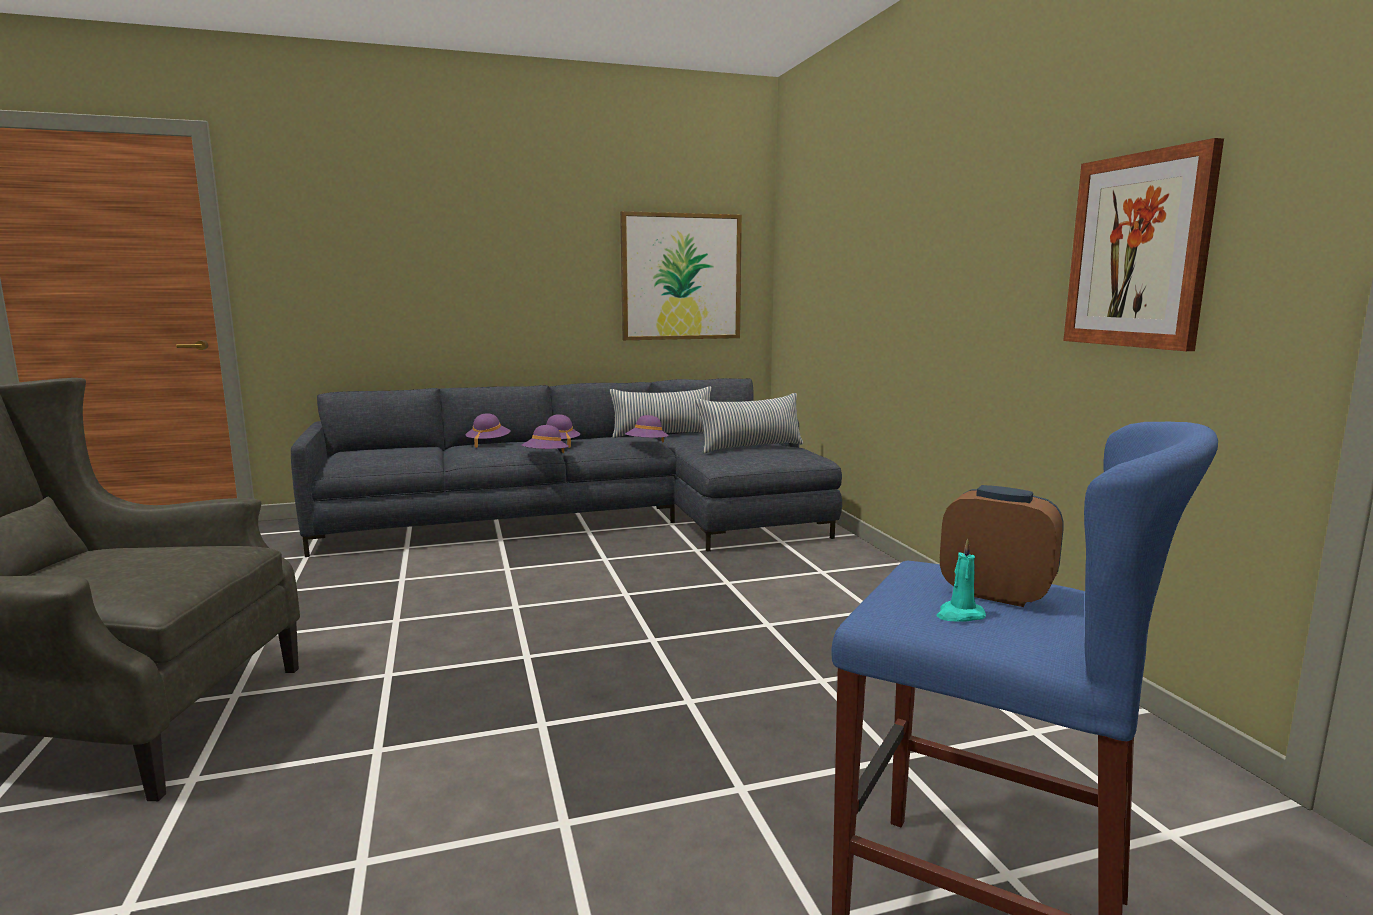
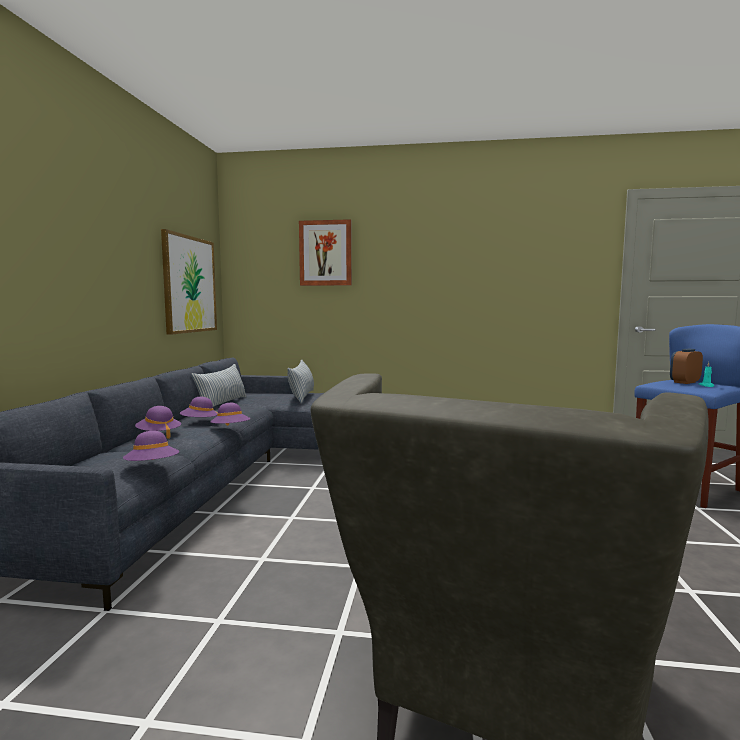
camera: 65 degrees left, 5 degrees down
(647, 445) = (253, 408): purple hat -> purple hat (152, 467)
(1138, 251) = (539, 280): picture -> picture (325, 253)

